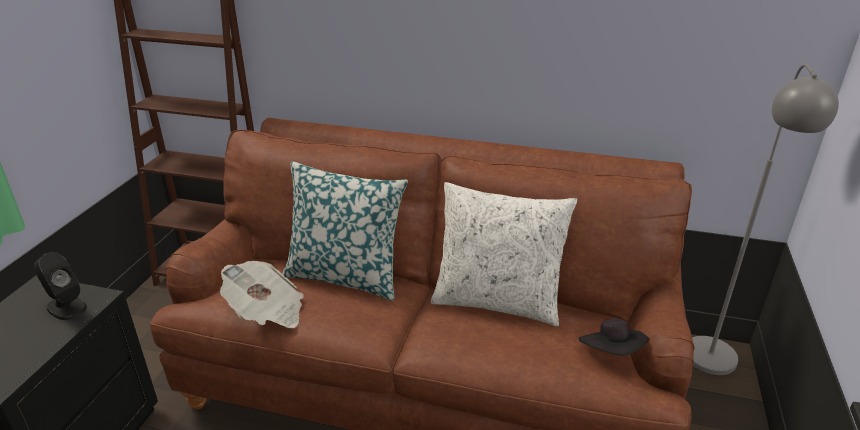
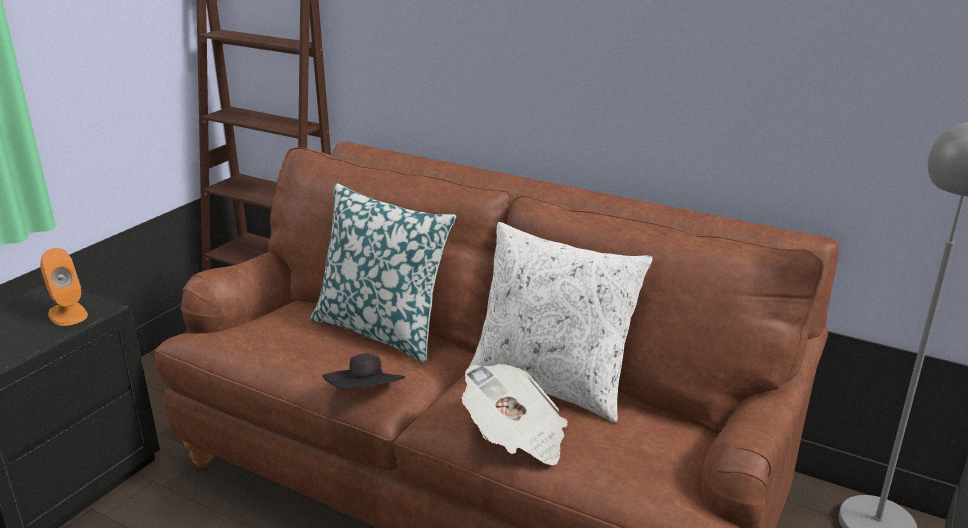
camera: 15 degrees right, 5 degrees down
(66, 307) = (67, 314): black speaker -> orange speaker
(267, 311) = (275, 353): newspaper -> newspaper (516, 437)
(611, 352) = (671, 462): black hat -> black hat (366, 396)

